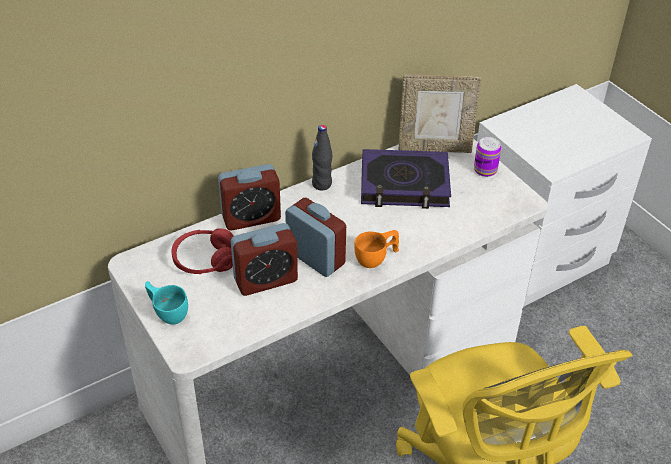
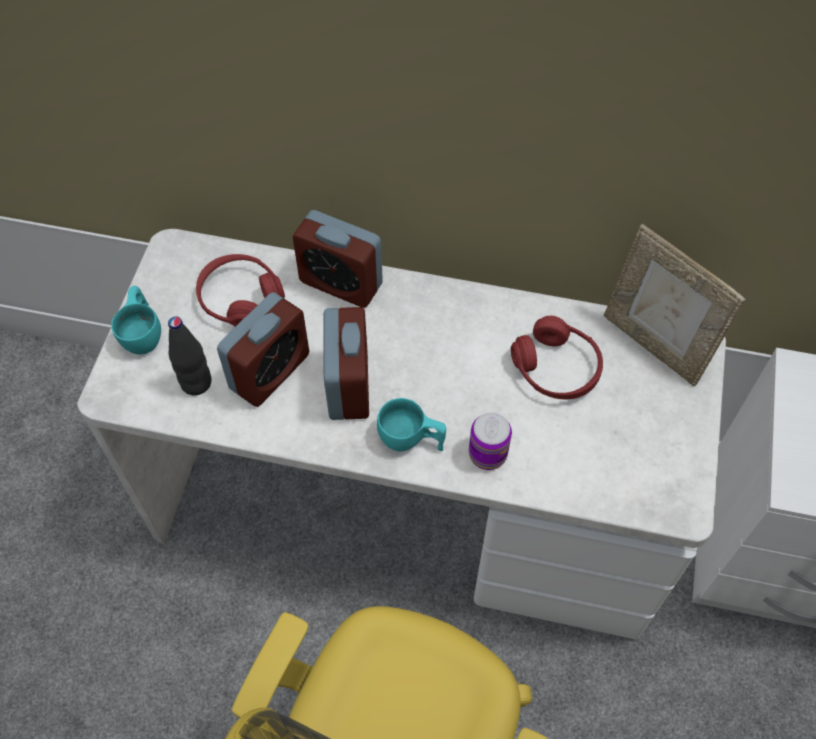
camera: 45 degrees right, 15 degrees up
(266, 280) = (270, 372): alarm clock -> alarm clock turned 75 degrees counterclockwise
(322, 184) = (462, 296): black bottle -> black bottle (196, 383)
(376, 258) = (411, 440): orange cup -> turquoise cup
(404, 185) = (556, 368): book -> red headphones
(485, 170) = (682, 424): can -> can (487, 454)

